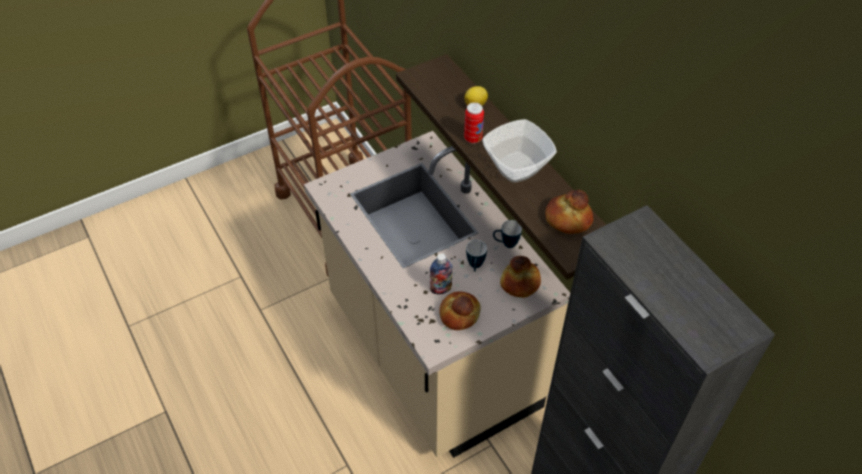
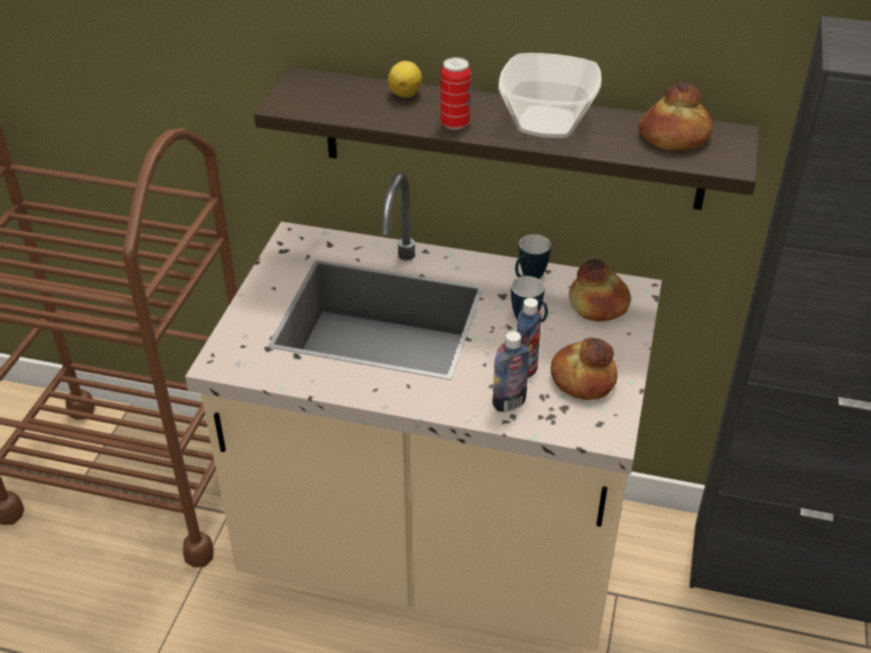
camera: 45 degrees left, 10 degrees down
(411, 299) = (509, 403): none -> bottle

